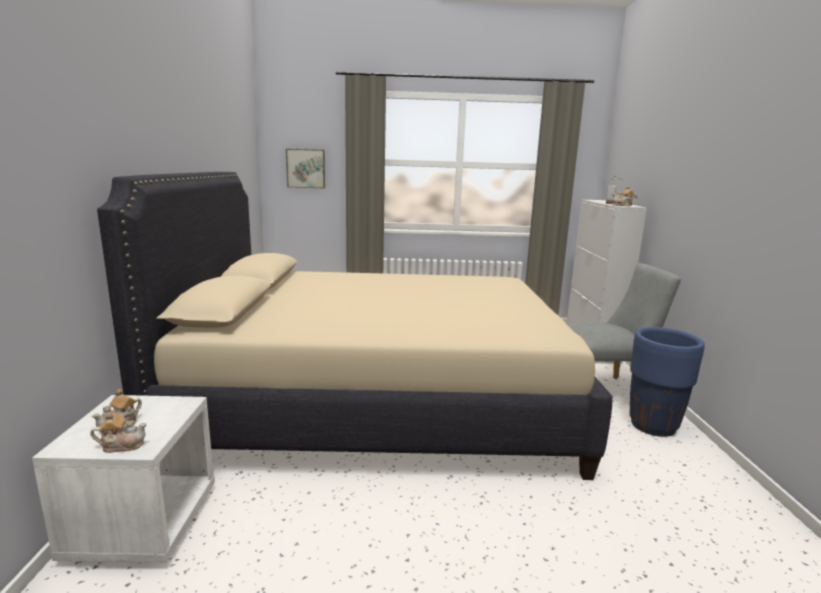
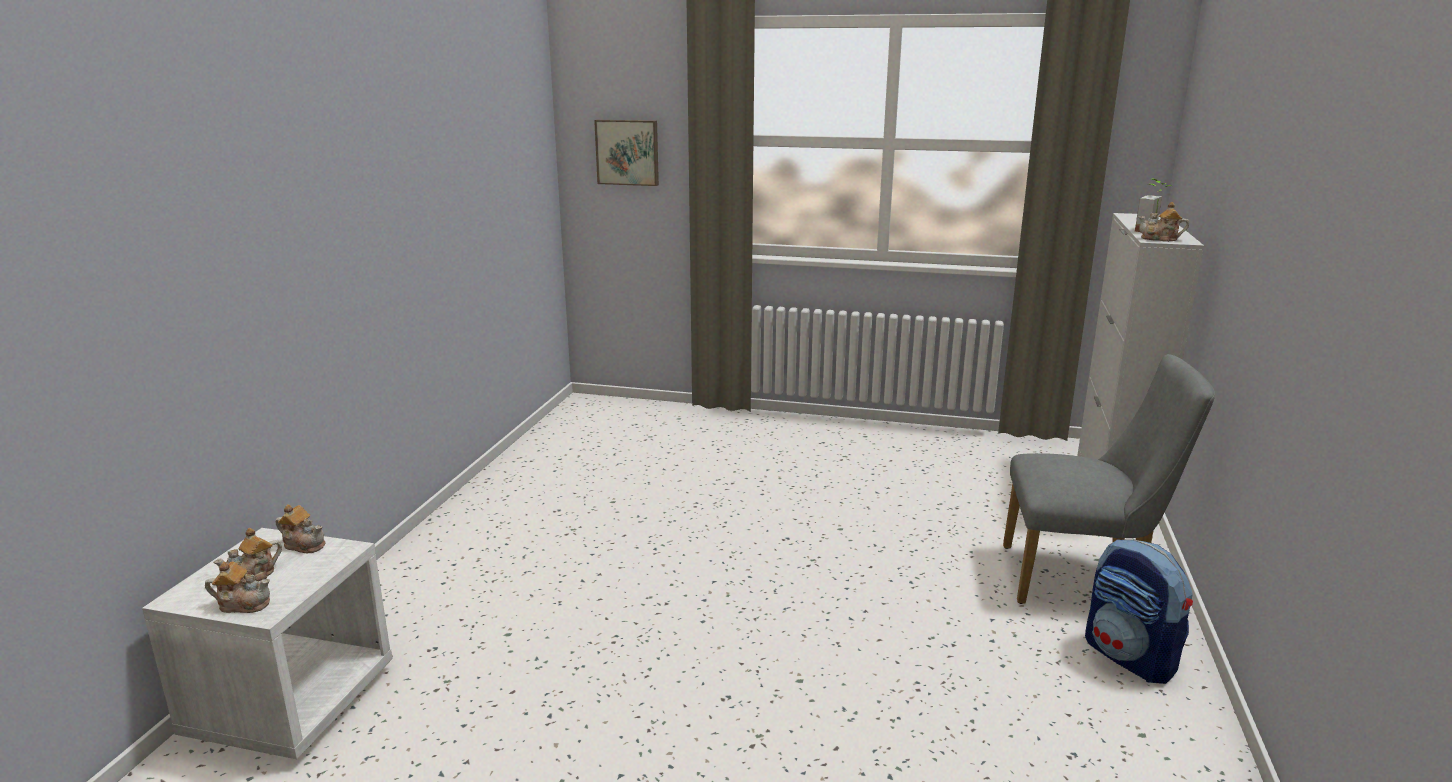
camera: 15 degrees right, 5 degrees up
(152, 402) = (304, 544): none -> teapot
(378, 401) = (676, 559): beige bed -> none
(653, 426) = (1130, 657): blue planter -> backpack

